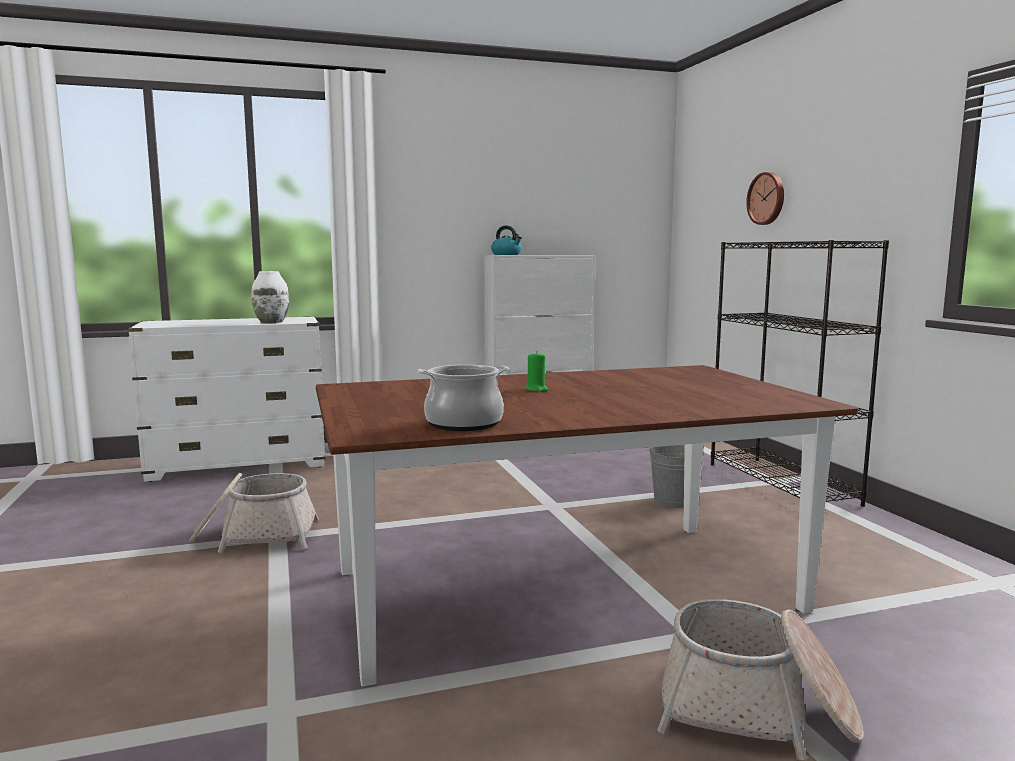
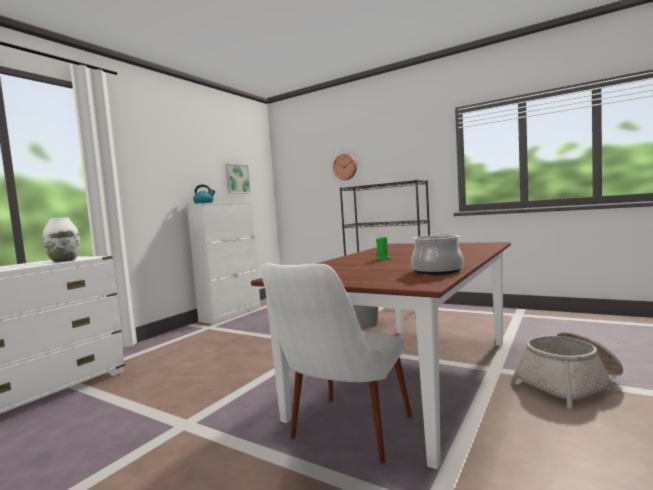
camera: 40 degrees left, 5 degrees down
(255, 536) = (165, 432): basket -> none
(354, 614) = (343, 438): none -> white chair
(587, 214) = (237, 179): none -> picture

